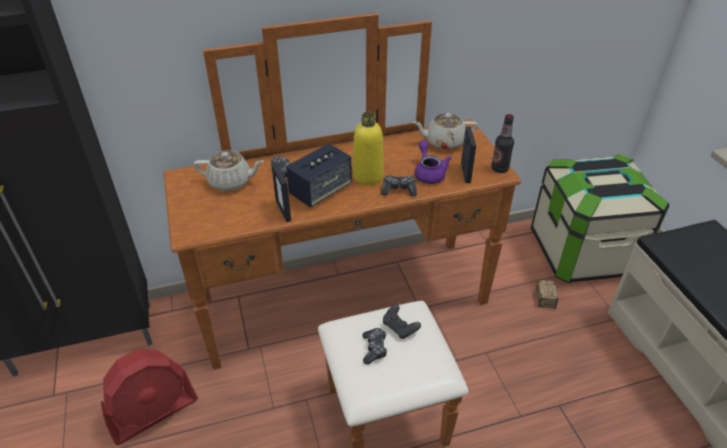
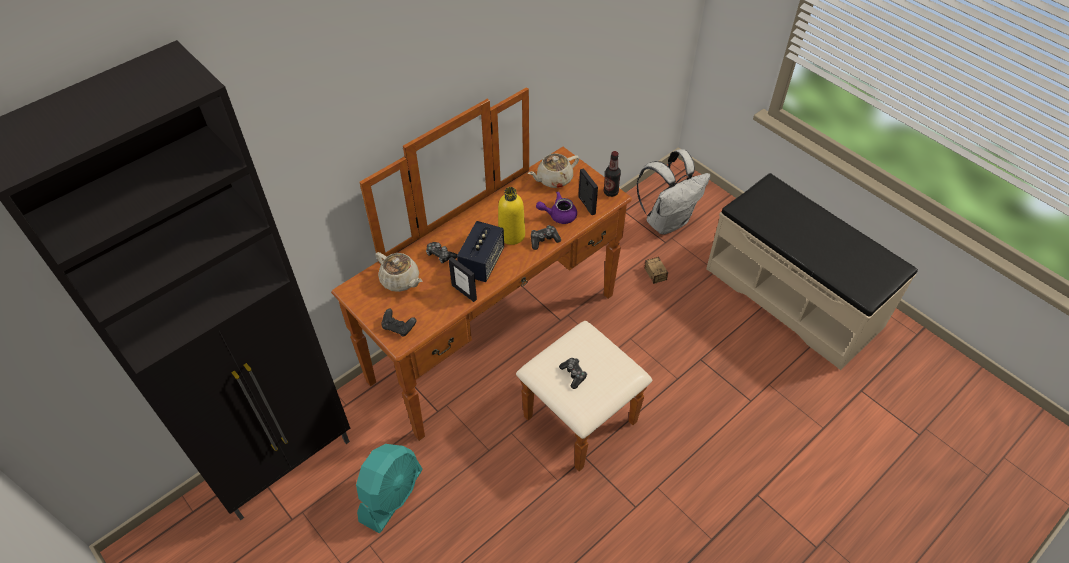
camera: 25 degrees left, 10 degrees up
(153, 412) = (391, 495): red fan -> turquoise fan
(231, 182) = (400, 280): beige teapot -> beige teapot turned 60 degrees clockwise
(400, 328) = (583, 350): black game controller -> black game controller (398, 327)
(429, 173) = (558, 215): purple teapot -> purple teapot turned 60 degrees counterclockwise
(582, 253) = (667, 221): storage box -> white backpack

